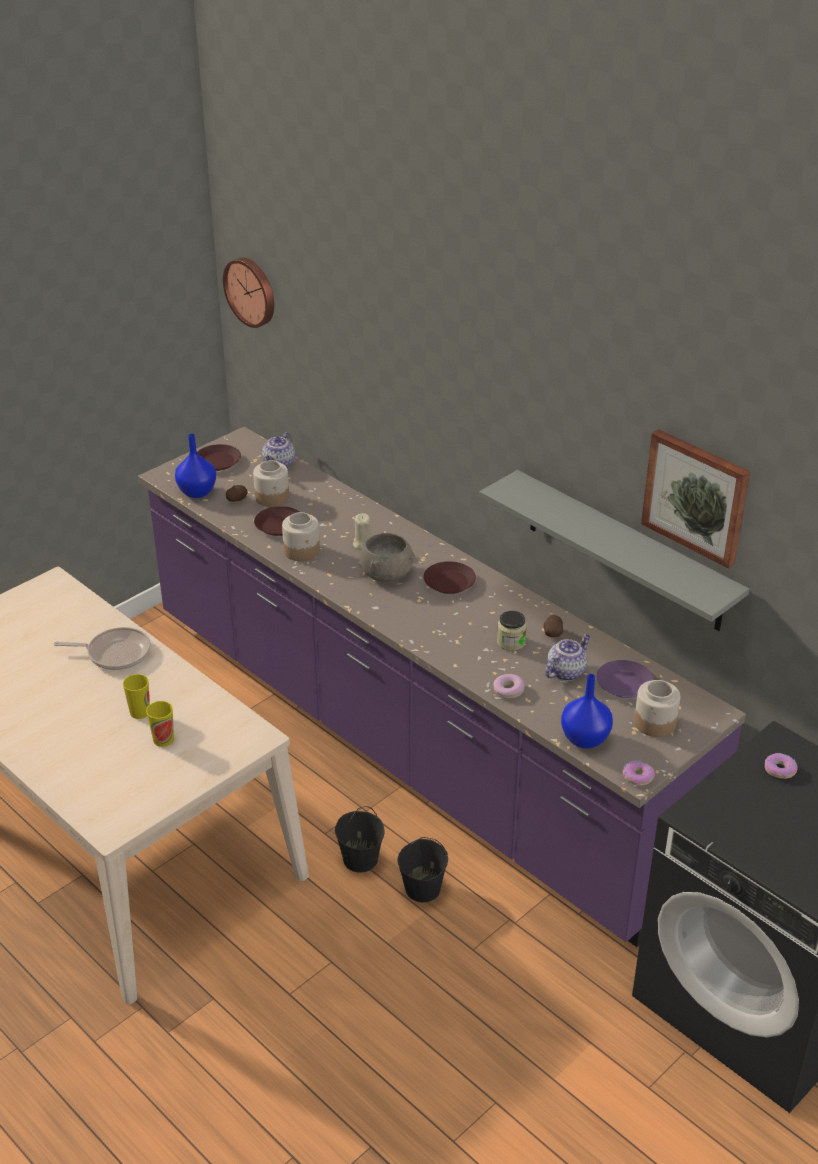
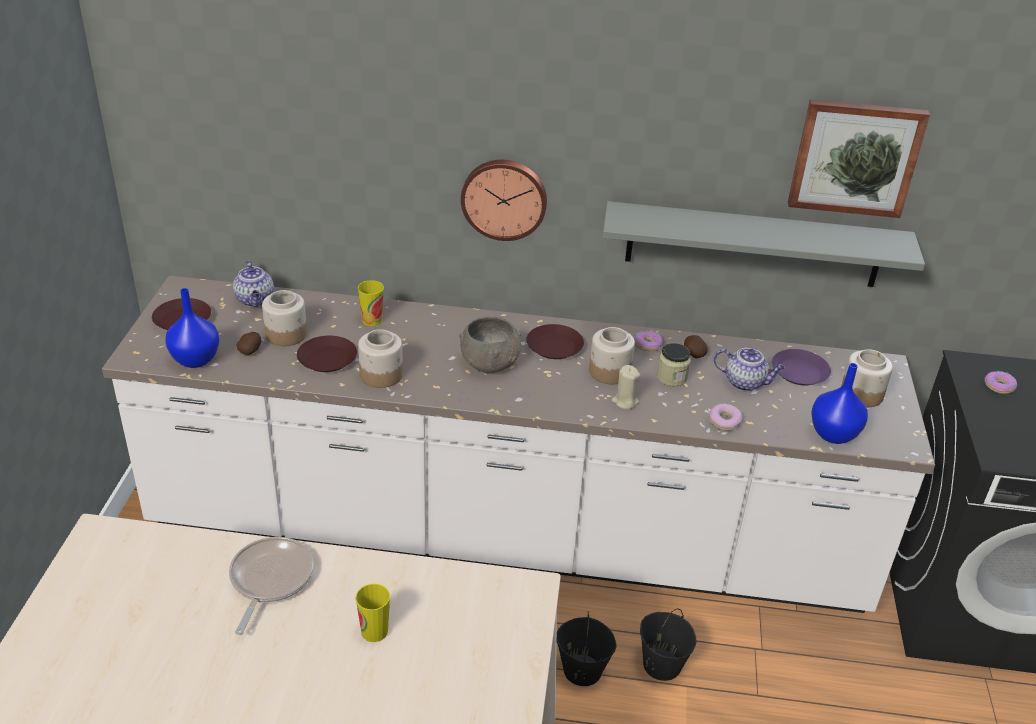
camera: 40 degrees left, 0 degrees up
(115, 653) = (269, 580): frying pan -> frying pan turned 45 degrees counterclockwise
(163, 739) = (436, 647): cup -> cup (372, 320)
(251, 291) = (167, 103): wall clock -> wall clock (504, 198)
(362, 544) = (432, 344): beige candle -> beige candle (625, 401)
(408, 742) = (508, 534): purple counter -> white counter
(467, 617) = (609, 372): none -> jar
(566, 671) = (745, 382): teapot -> teapot turned 105 degrees clockwise
(637, 776) = (909, 446): donut -> donut (647, 344)

